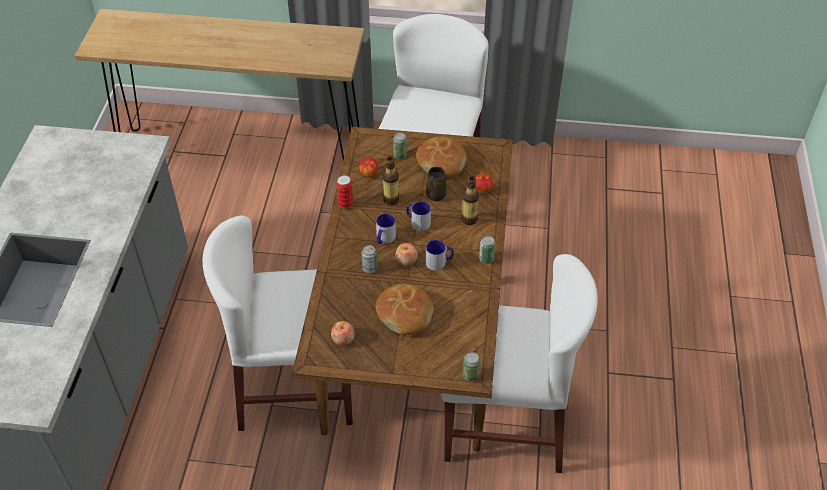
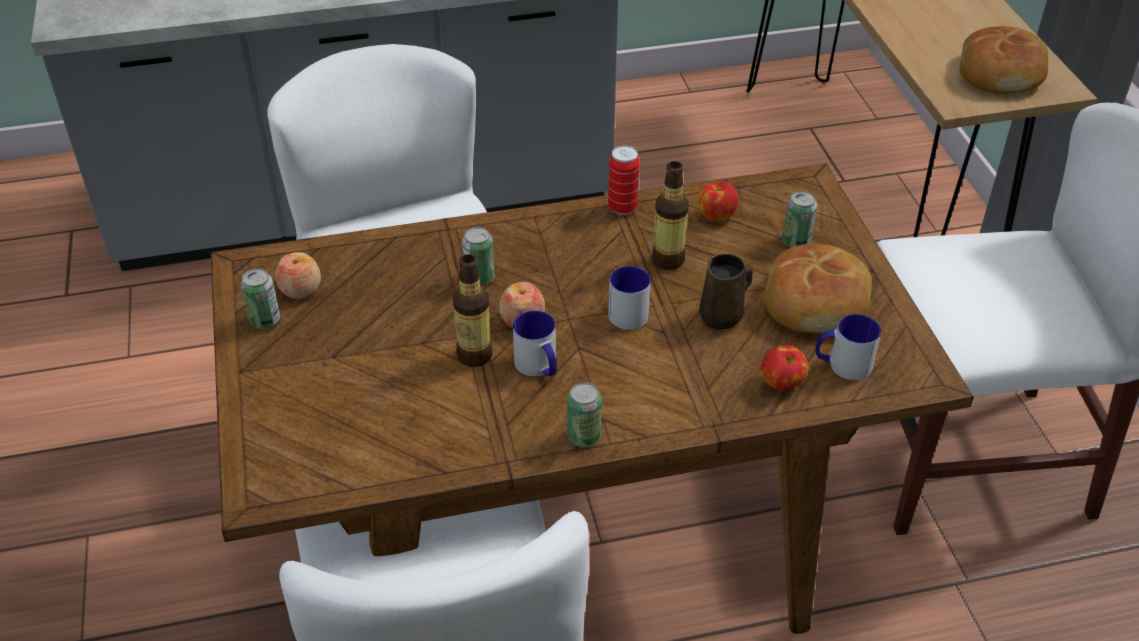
camera: 70 degrees right, 5 degrees down
(384, 239) = (562, 277): mug -> mug (842, 365)
(405, 314) = (386, 352): bread -> bread (1001, 73)
(469, 219) = (681, 383): bottle -> bottle (475, 355)
(470, 375) = (260, 485): can -> can (265, 320)

